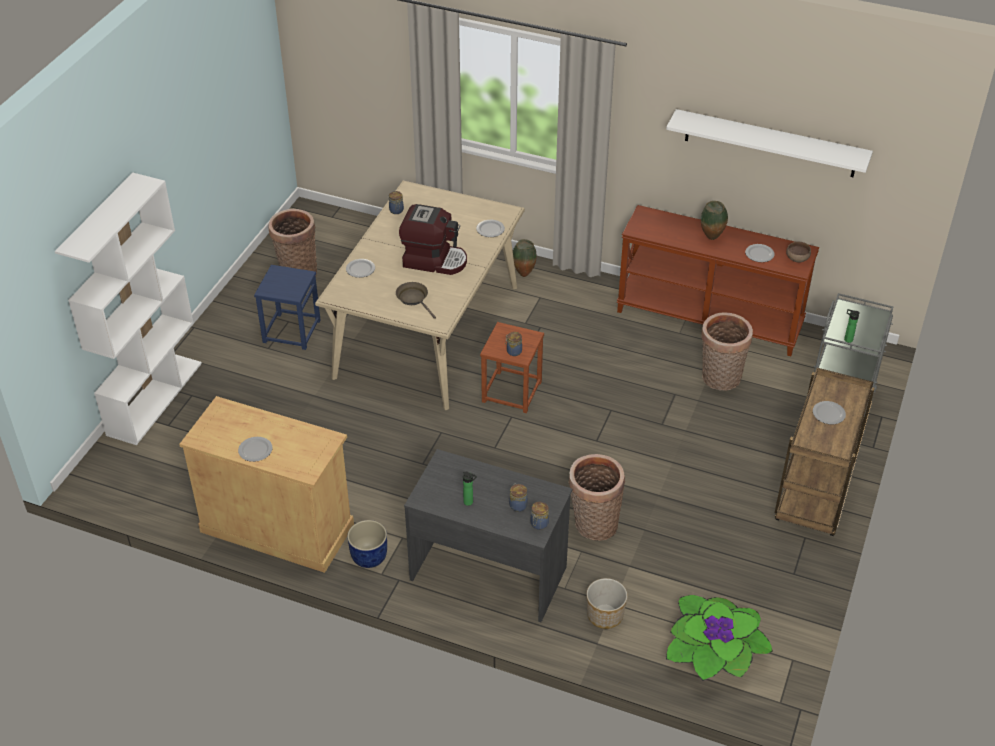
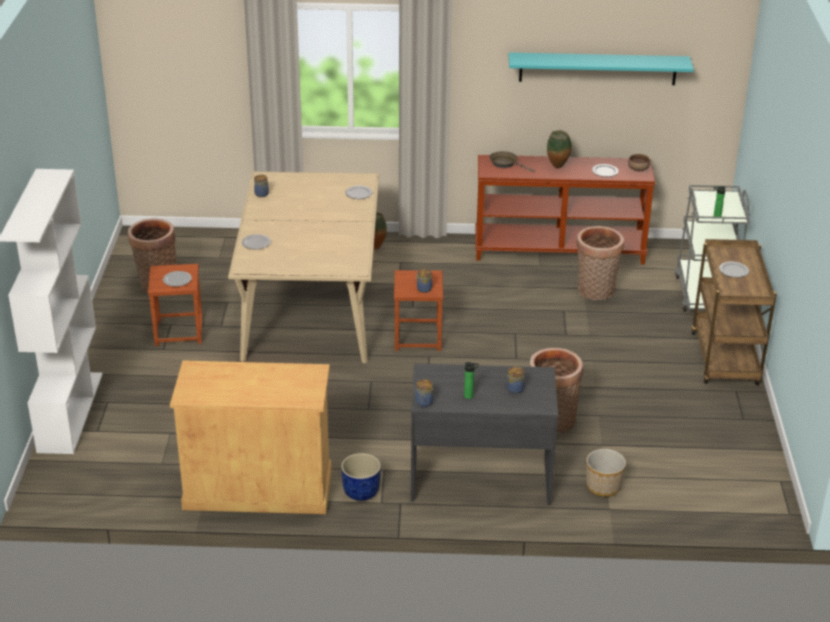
camera: 20 degrees left, 10 degrees down
(255, 450) = (249, 393): plate -> plate (177, 280)
(291, 331) = (178, 331): blue stool -> brown stool
(414, 299) = (321, 256): brown frying pan -> brown frying pan (505, 164)
(434, 260) = (322, 224): coffee machine -> none
(539, 524) = (542, 399): jar -> jar (424, 403)
(713, 652) = (712, 491): potted plant -> none
(770, 143) = (597, 68): white shelf -> turquoise shelf

